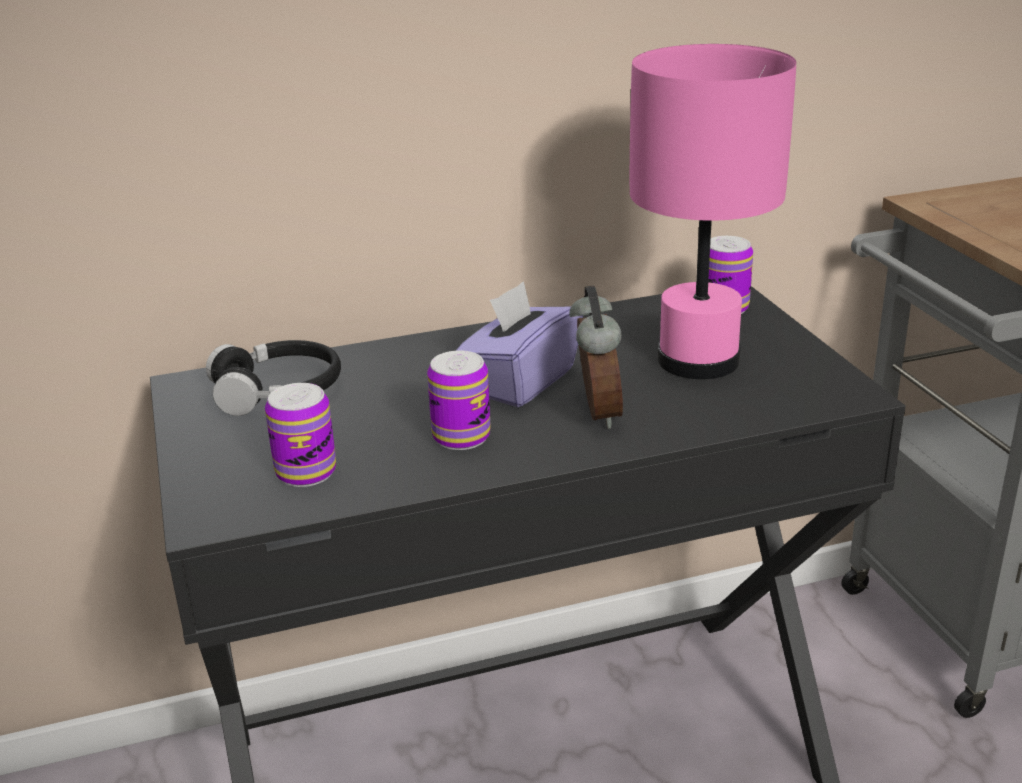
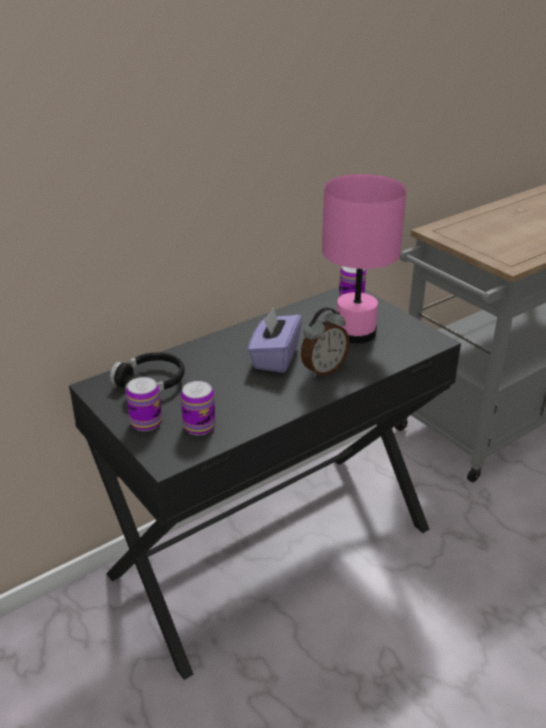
camera: 20 degrees left, 5 degrees up
(461, 437) = (265, 393): can -> can (146, 422)
(595, 413) = (323, 370): alarm clock -> alarm clock turned 75 degrees clockwise

